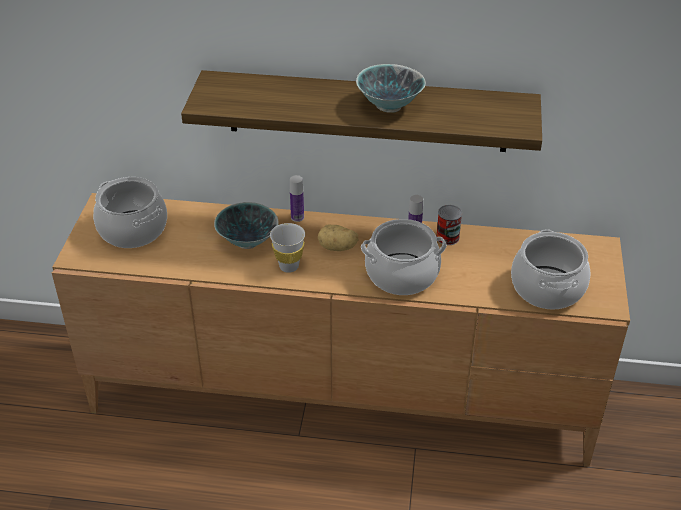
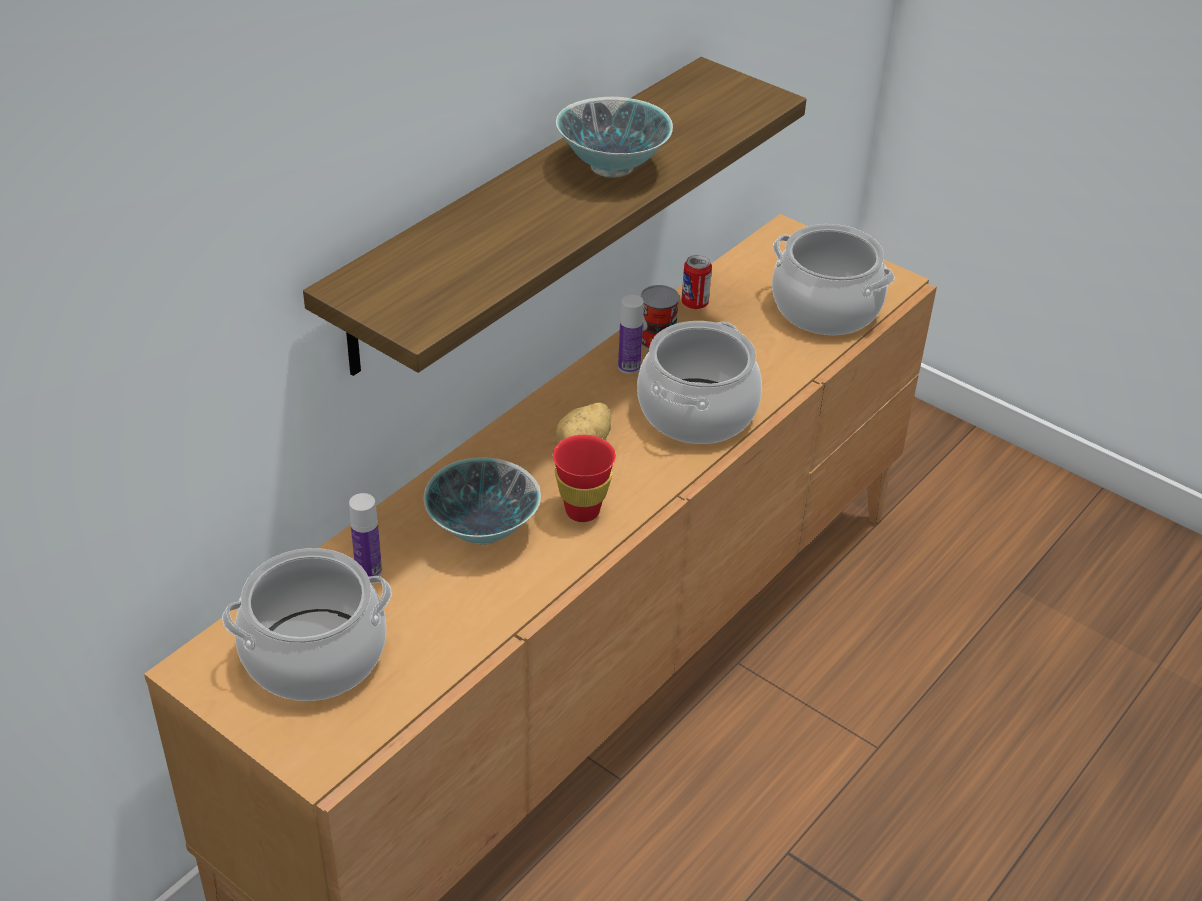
camera: 60 degrees left, 0 degrees up
(289, 266) = (582, 511): white cup -> red cup
(297, 217) = (474, 455): bottle -> bottle (368, 570)
(493, 238) = (694, 303): none -> can

